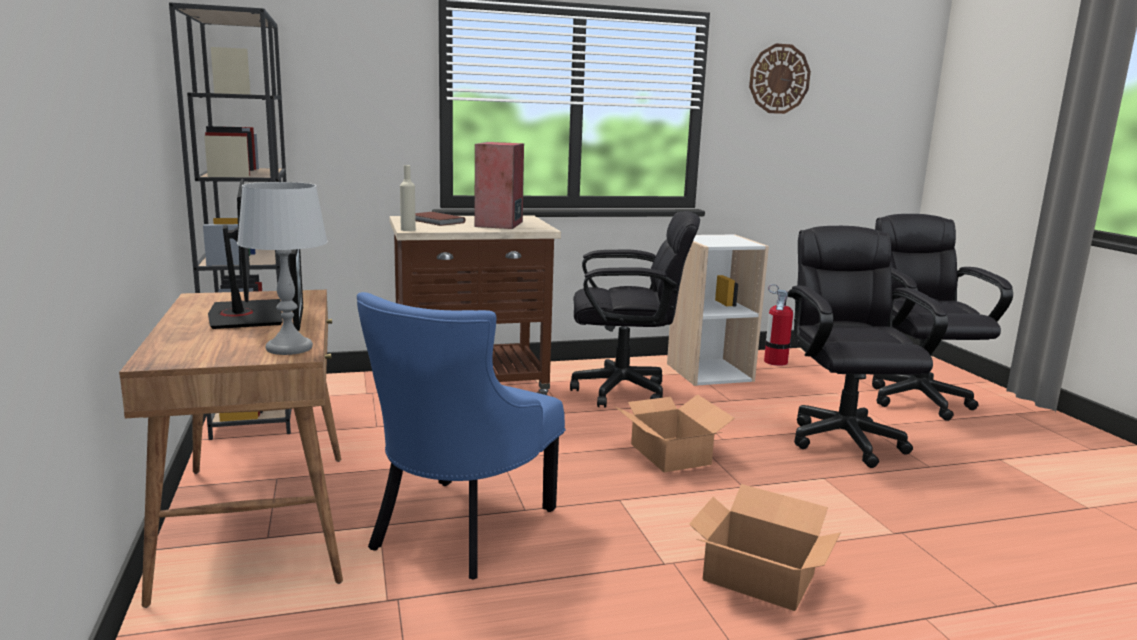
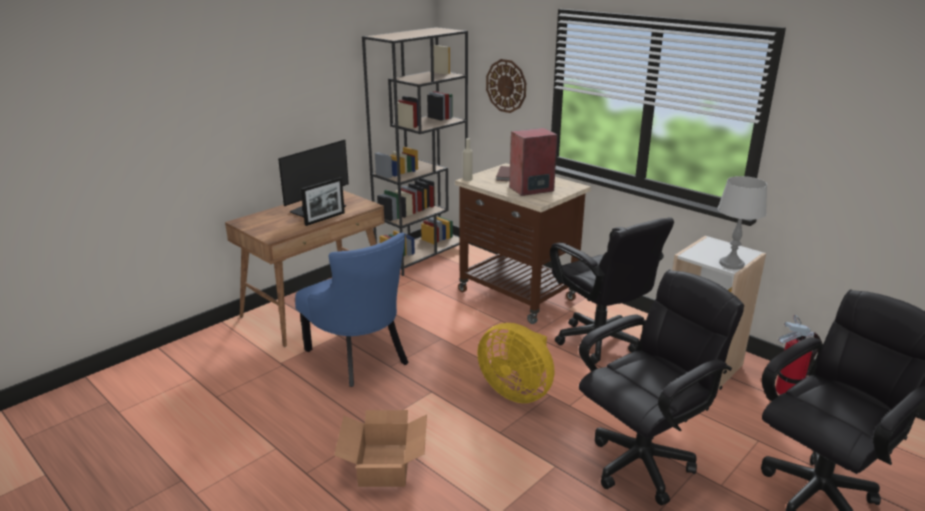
camera: 60 degrees right, 10 degrees up
(289, 348) = (279, 233): grey table lamp -> grey table lamp (731, 264)
(463, 526) = (357, 355): blue chair -> blue chair turned 120 degrees counterclockwise
(670, 454) = (517, 391): cardboard box -> yellow fan
(779, 79) = (866, 103): wall clock -> wall clock (506, 86)

